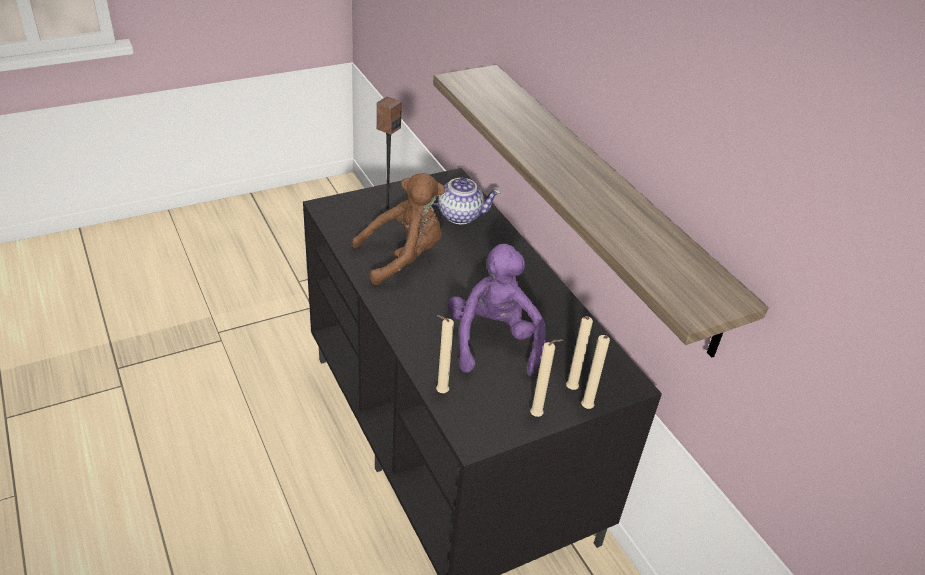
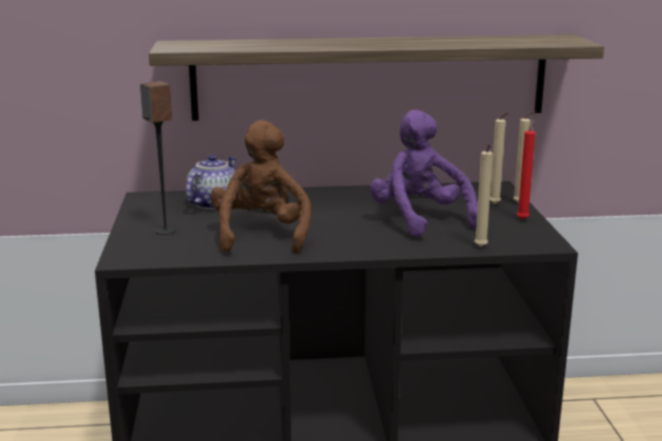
camera: 65 degrees left, 20 degrees down
(493, 341) = (419, 219): purple plush toy -> purple plush toy turned 45 degrees clockwise
(538, 416) = (523, 219): beige candle -> red candle

